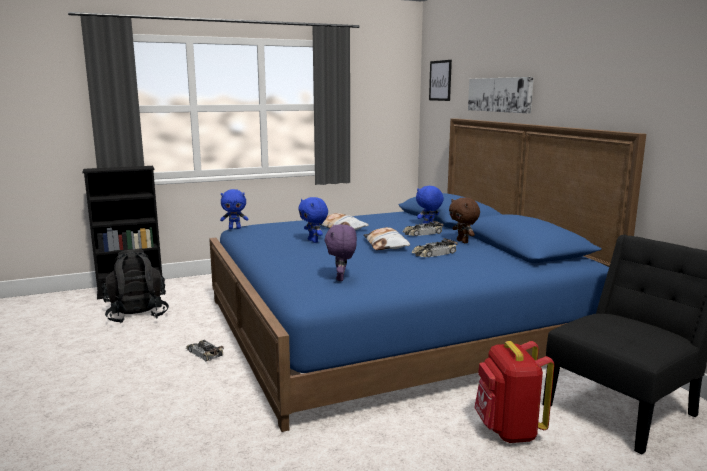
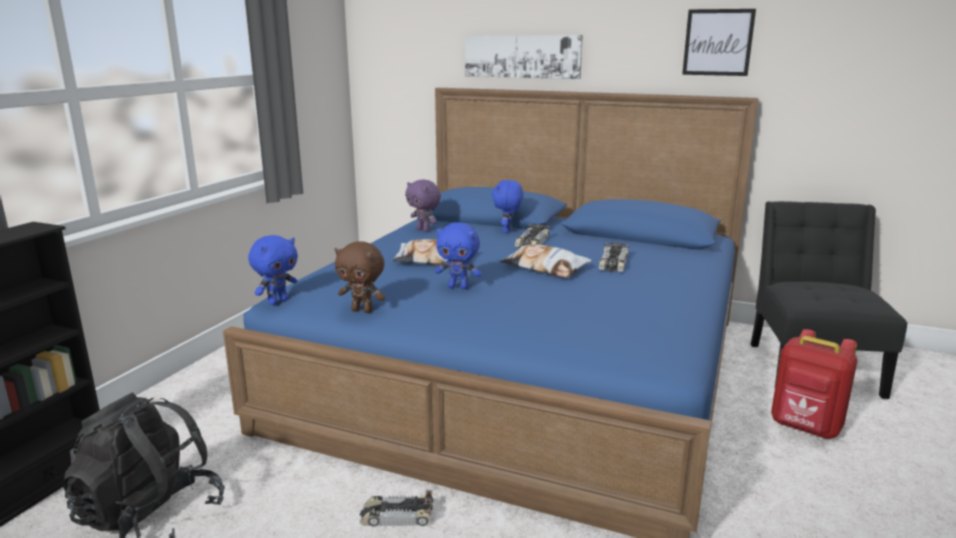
camera: 45 degrees left, 5 degrees up
(341, 279) = (632, 325): purple plush toy -> purple plush toy (424, 230)
(440, 80) = (396, 36): picture -> picture (718, 42)
(463, 241) = (593, 242): brown plush toy -> brown plush toy (363, 310)

